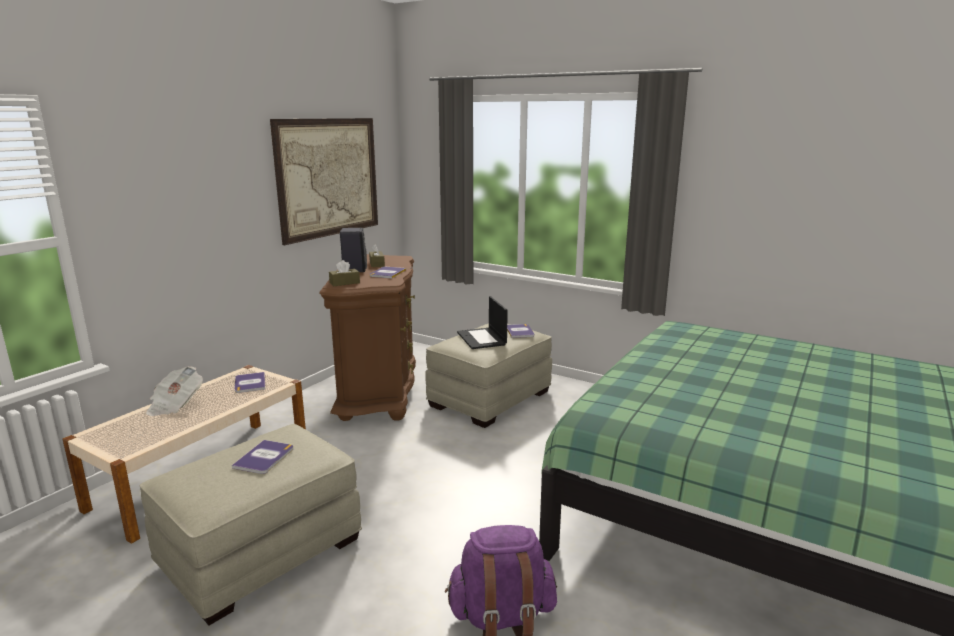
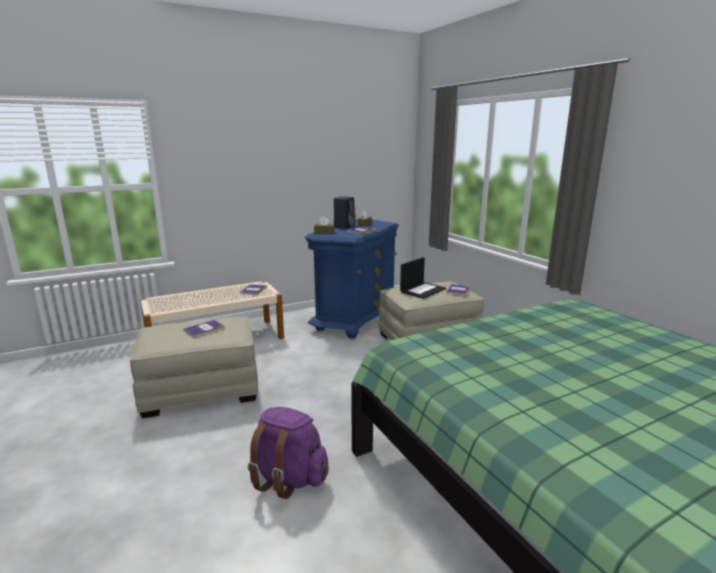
camera: 30 degrees right, 0 degrees up
(175, 405) = (204, 293): newspaper -> none
(329, 177) = (347, 162): picture -> none
(377, 393) = (355, 318): brown dresser -> blue dresser
(482, 339) = (422, 290): laptop -> laptop turned 150 degrees counterclockwise

